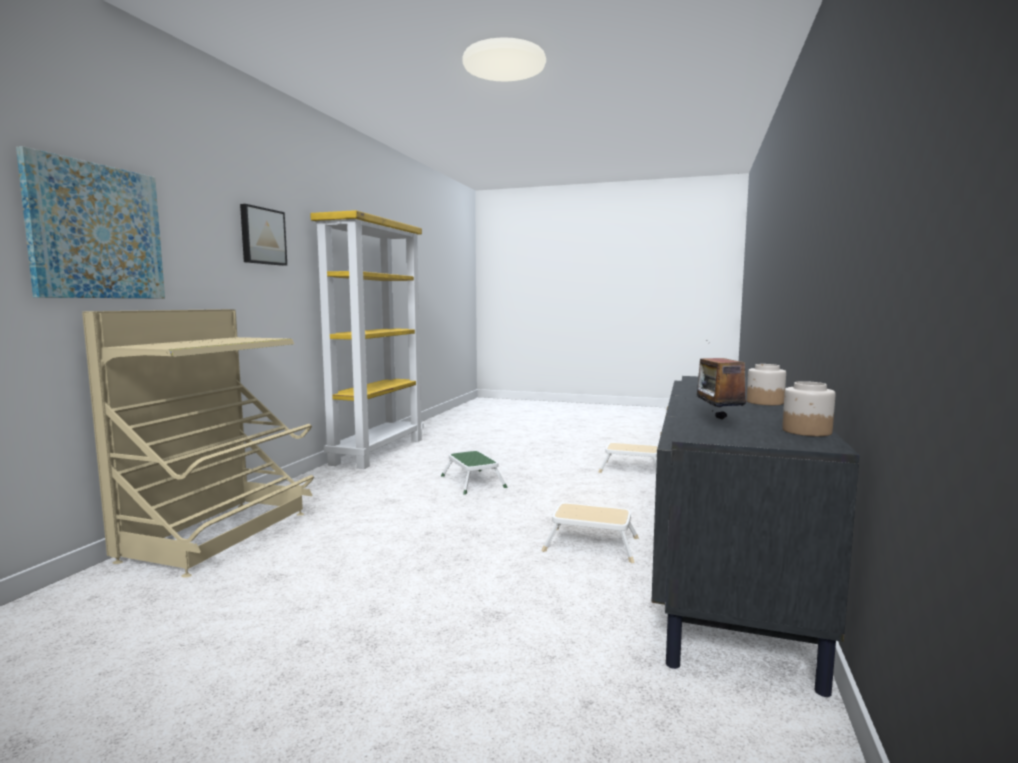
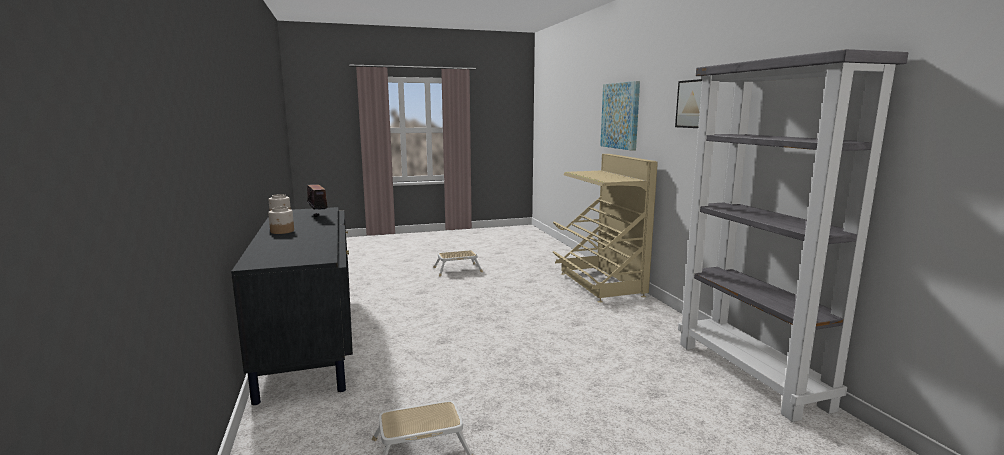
camera: 145 degrees right, 5 degrees up
(378, 451) = (751, 374): yellow bookcase -> grey bookcase
(473, 481) = (562, 360): green step ladder -> none
(591, 544) = (402, 331): beige step ladder -> beige step ladder (457, 270)

